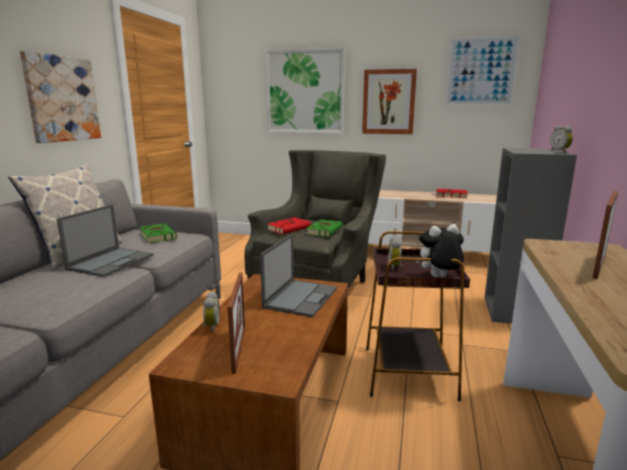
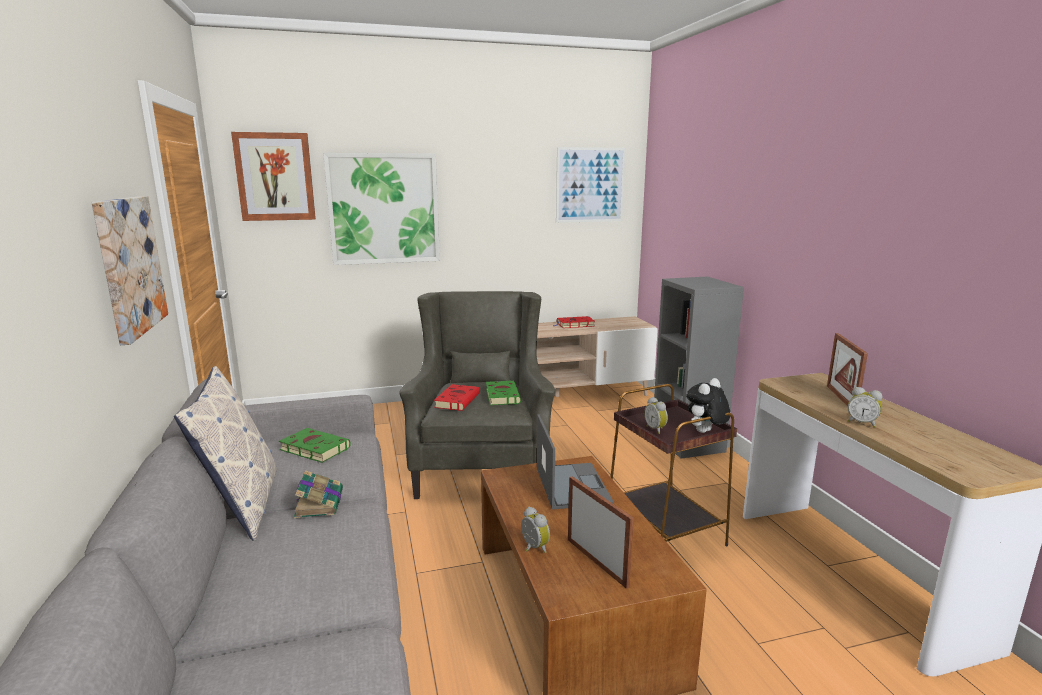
camera: 30 degrees left, 0 degrees up
(112, 262) = (319, 503): laptop -> book
(388, 102) = (493, 220): picture -> picture (275, 177)
(560, 151) = (723, 283): alarm clock -> alarm clock (862, 423)

